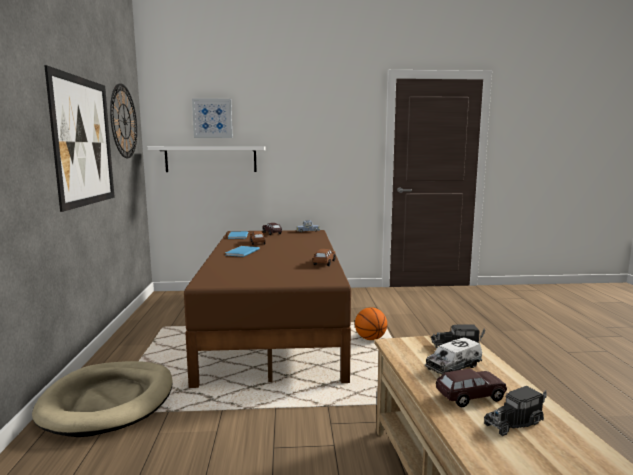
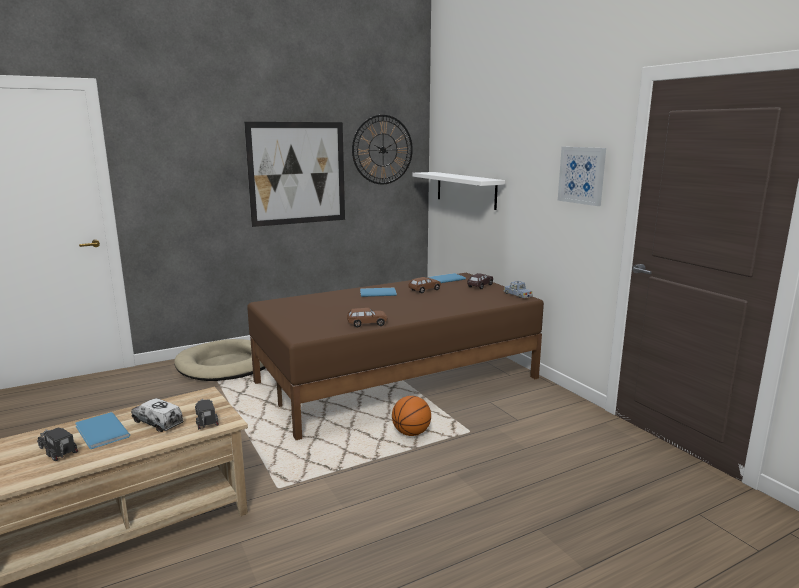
camera: 65 degrees right, 5 degrees up
(212, 118) = (469, 144): picture -> picture (582, 175)
(470, 397) = (101, 432): brown toy car -> blue book

